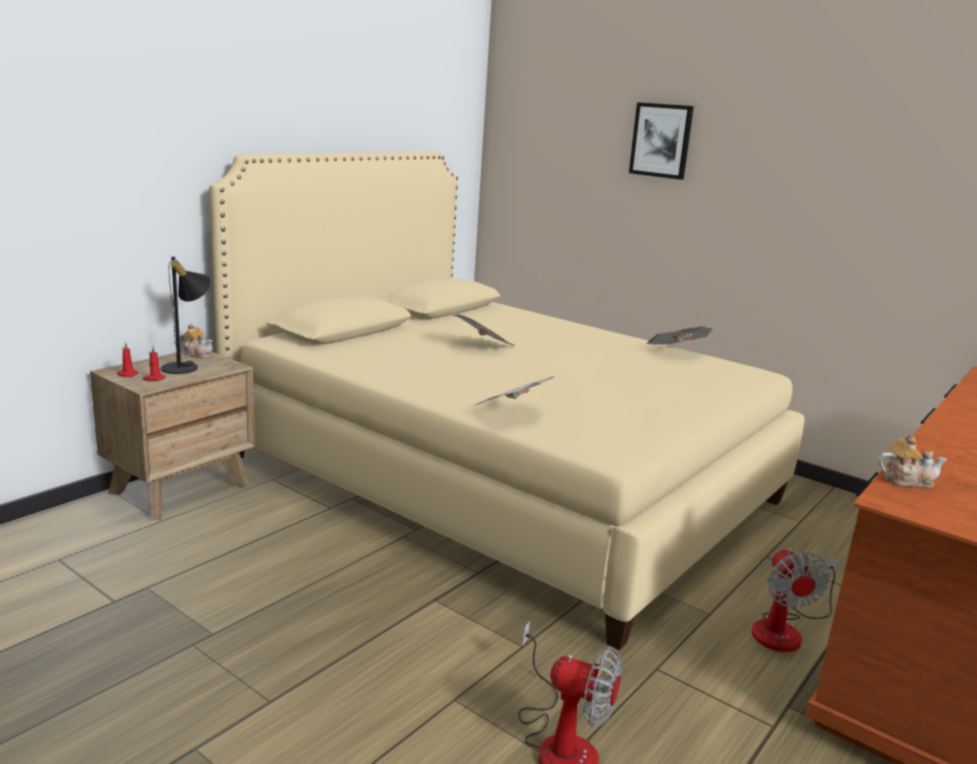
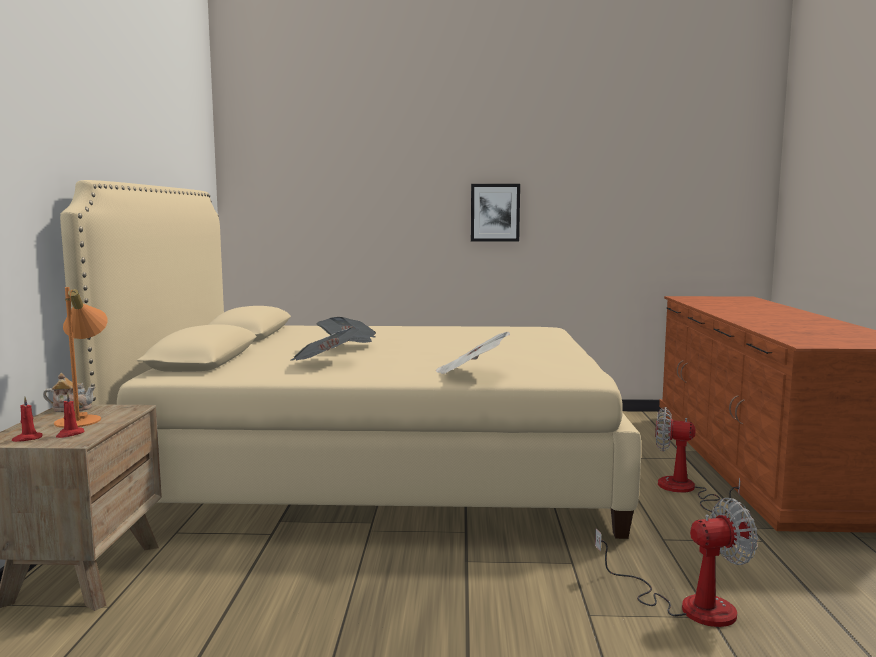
camera: 35 degrees left, 10 degrees down
(186, 367) = (83, 419): black table lamp -> orange table lamp
(661, 140) = (401, 168): picture -> picture (495, 212)
(676, 353) = (478, 327): newspaper -> newspaper (325, 363)
(785, 630) = (685, 490): fan -> fan turned 150 degrees clockwise
(906, 481) = (786, 336): teapot -> none

